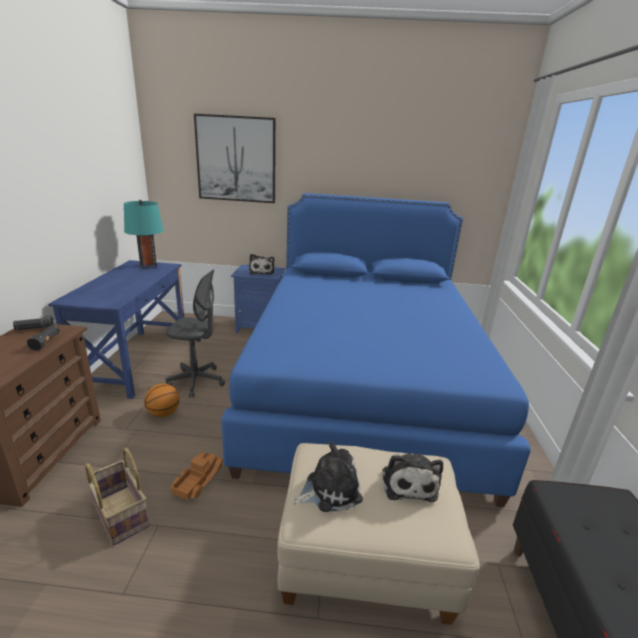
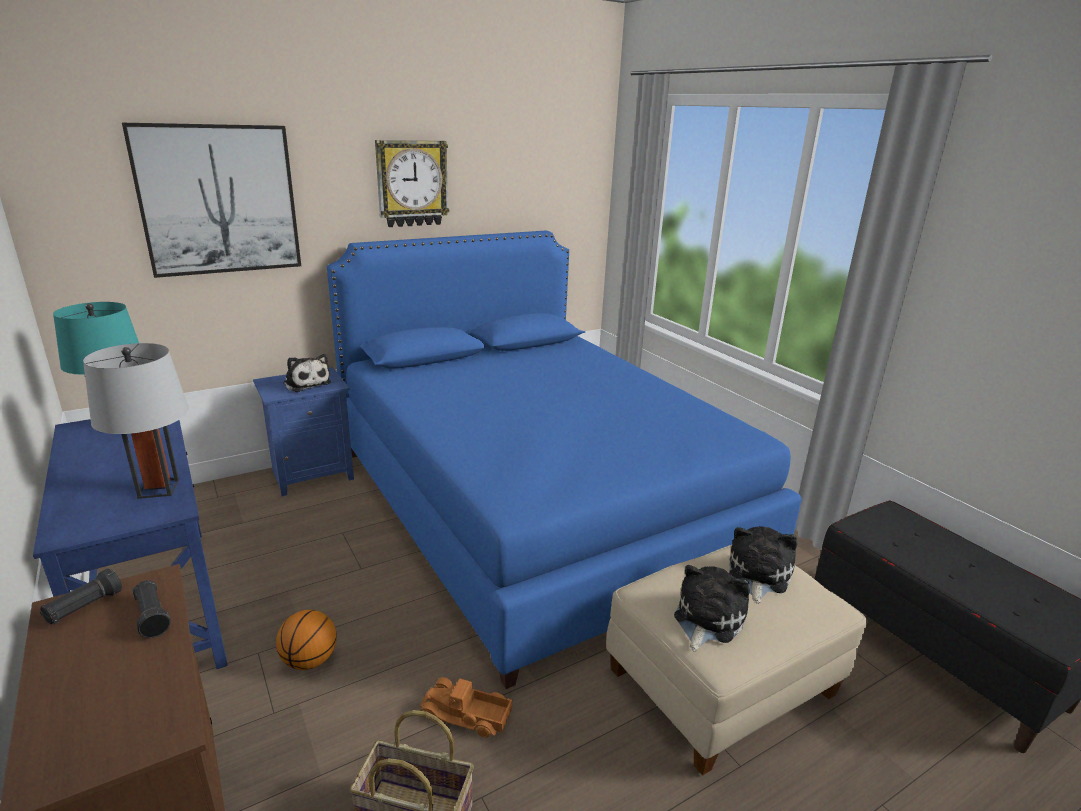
camera: 35 degrees left, 0 degrees up
(121, 294) = (159, 489): none -> grey table lamp
(196, 381) = (306, 592): grey office chair -> none
(198, 479) = (466, 715): toy truck -> toy truck turned 60 degrees counterclockwise
(350, 159) = (412, 183): none -> wall clock
(408, 482) = (757, 575): plush toy -> plush toy turned 120 degrees counterclockwise

